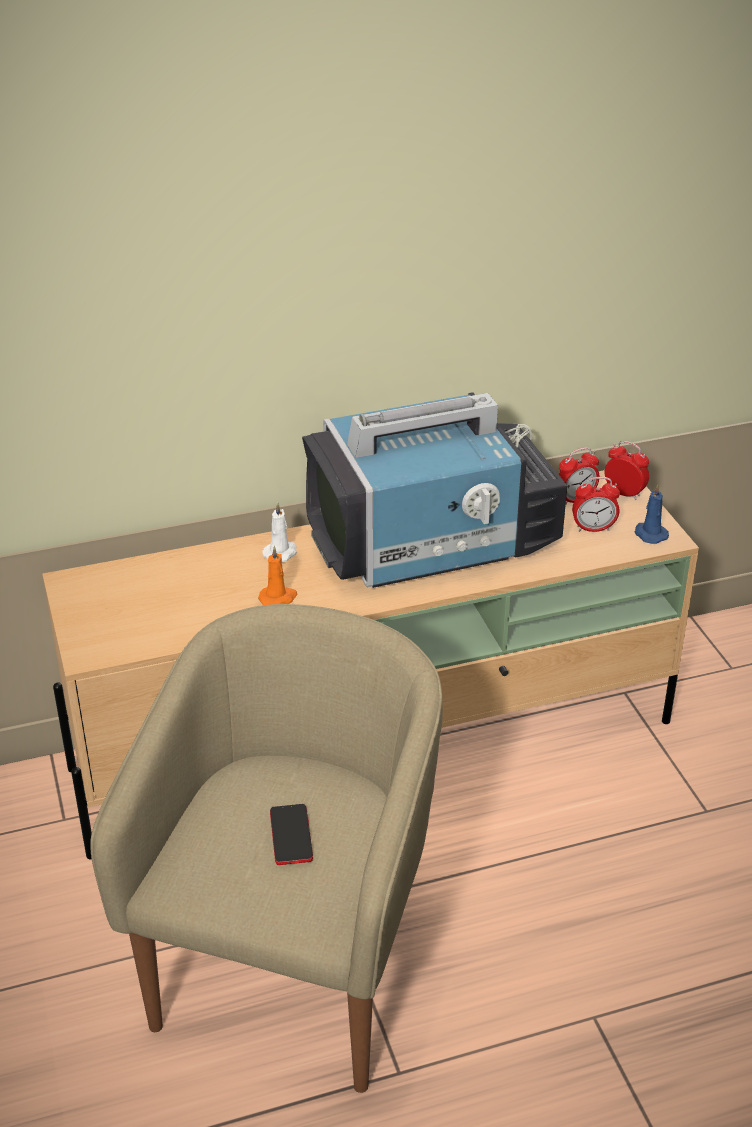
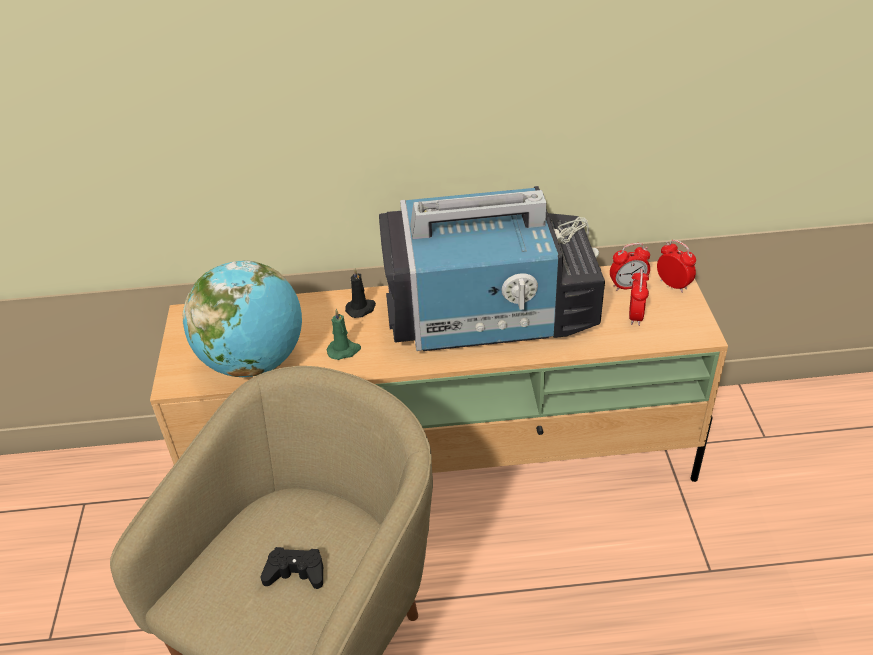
camera: 15 degrees right, 5 degrees up
(176, 621) = (254, 362): none -> globe
(278, 598) = (344, 350): orange candle -> green candle
(281, 553) = (361, 309): white candle -> black candle
(291, 835) = (296, 572): phone -> black game controller
(593, 528) = (635, 316): alarm clock -> alarm clock turned 90 degrees counterclockwise
(649, 534) = (685, 327): blue candle -> none

